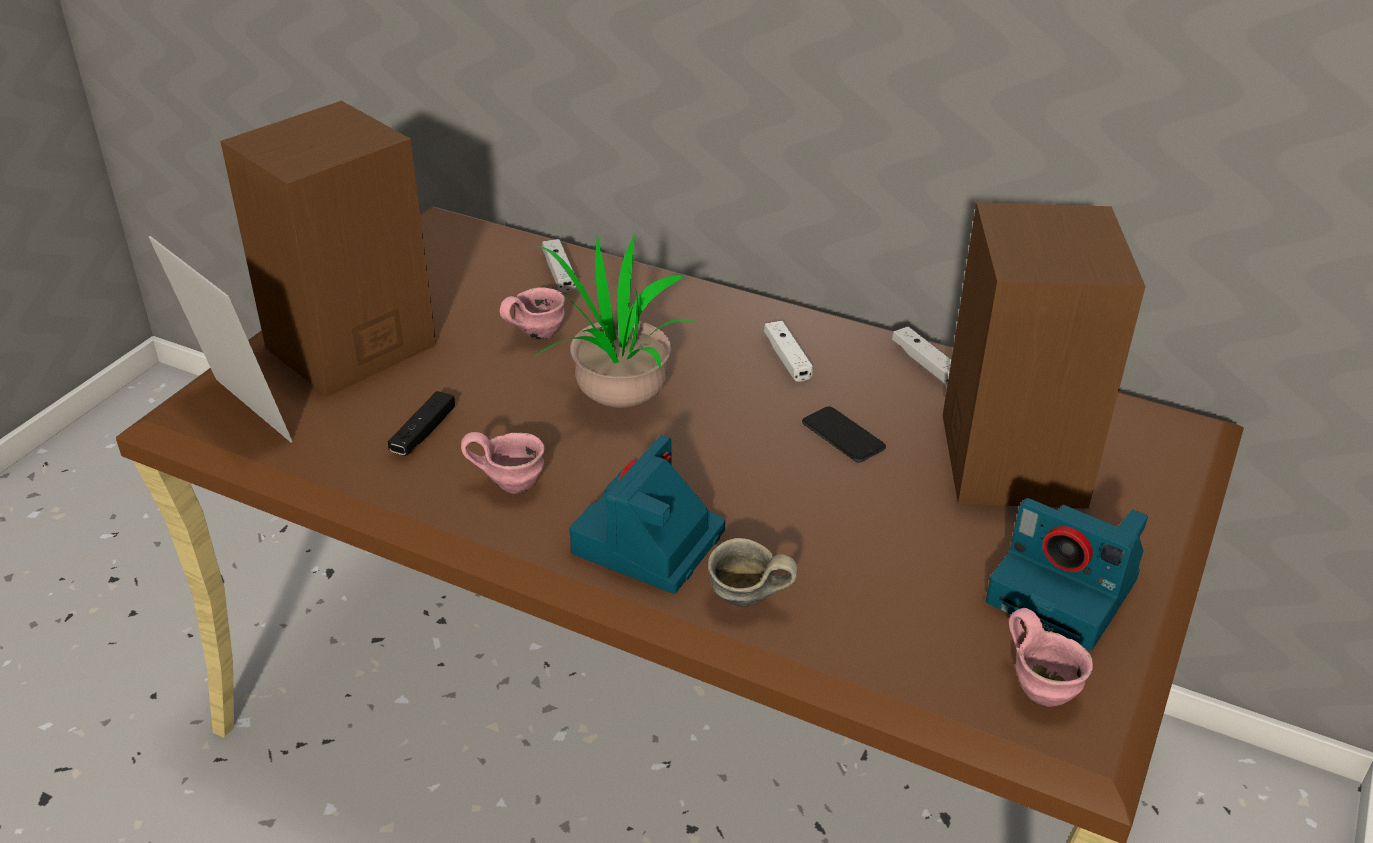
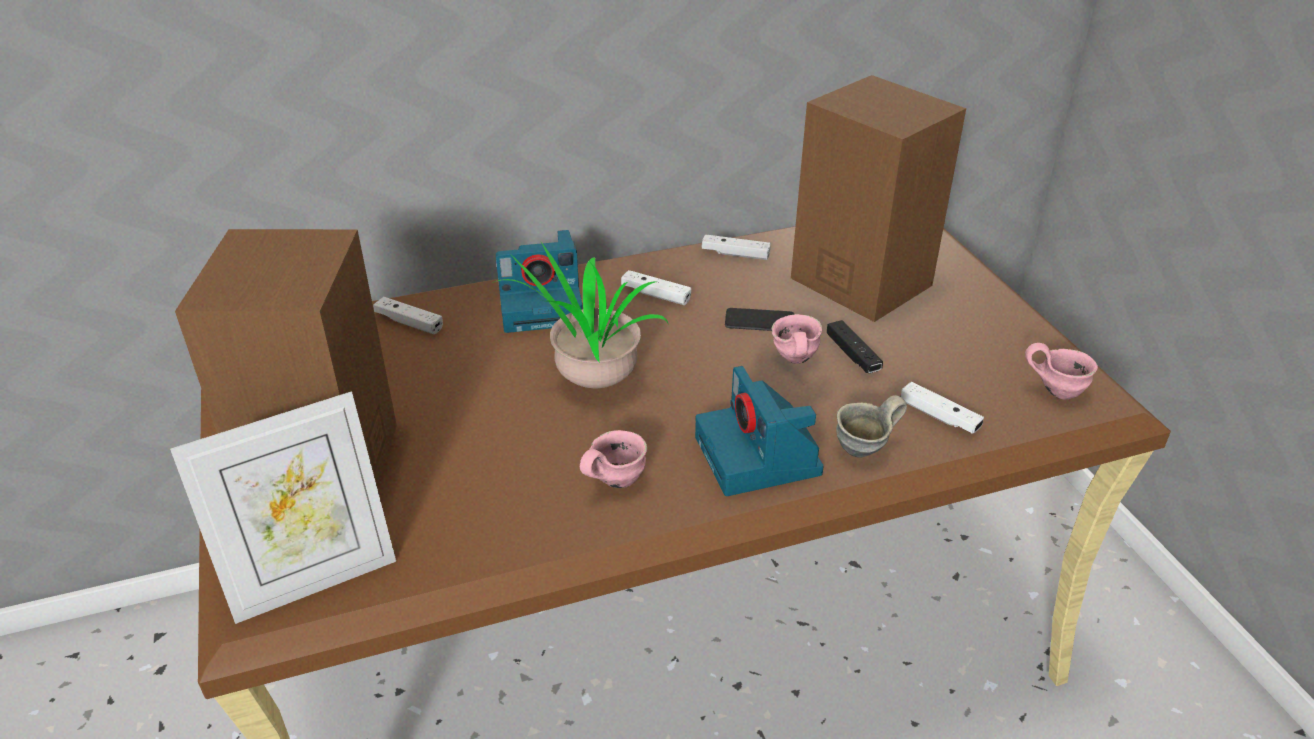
camera: 45 degrees left, 0 degrees up
(239, 416) = (313, 580): picture frame -> picture frame turned 150 degrees clockwise
(423, 433) = (493, 491): black game controller -> black game controller (852, 355)
(534, 334) = (462, 374): pink mug -> pink mug (792, 361)
(869, 624) = (939, 416): none -> white game controller
(1066, 591) = (989, 334): camera -> camera (542, 304)

